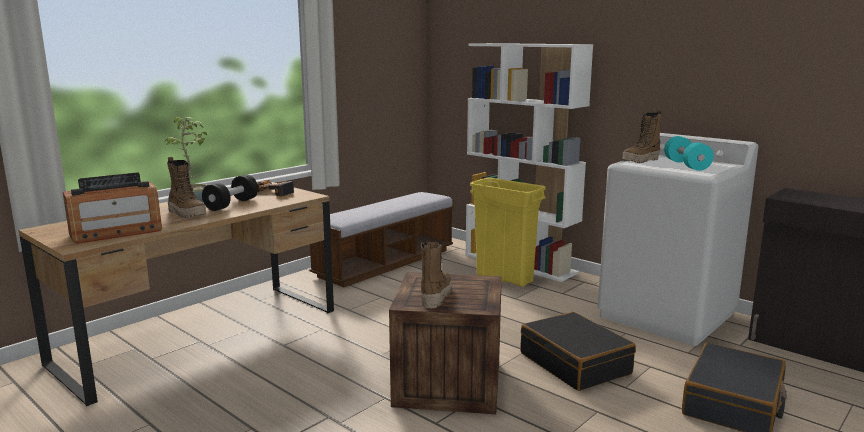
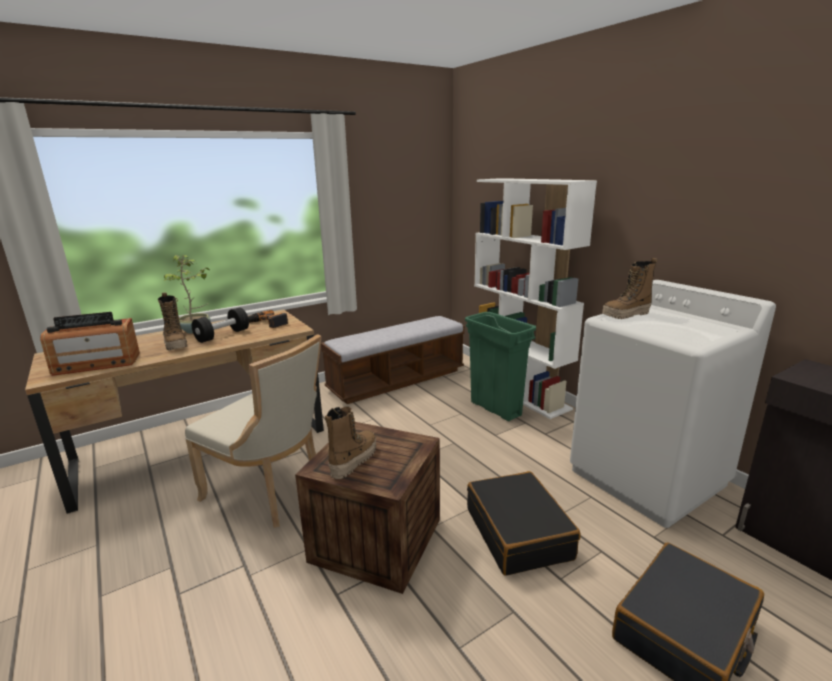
camera: 15 degrees right, 5 degrees up
(313, 363) = (270, 492): none -> beige chair
(504, 278) = (496, 409): yellow trash can -> green trash can
(686, 165) = (677, 325): turquoise dumbbell -> none

